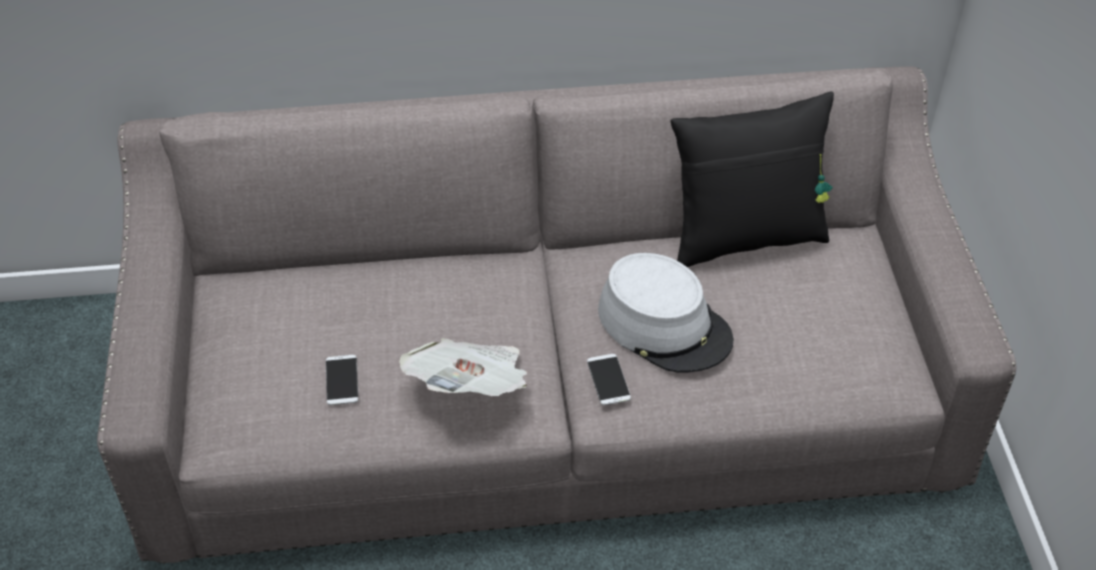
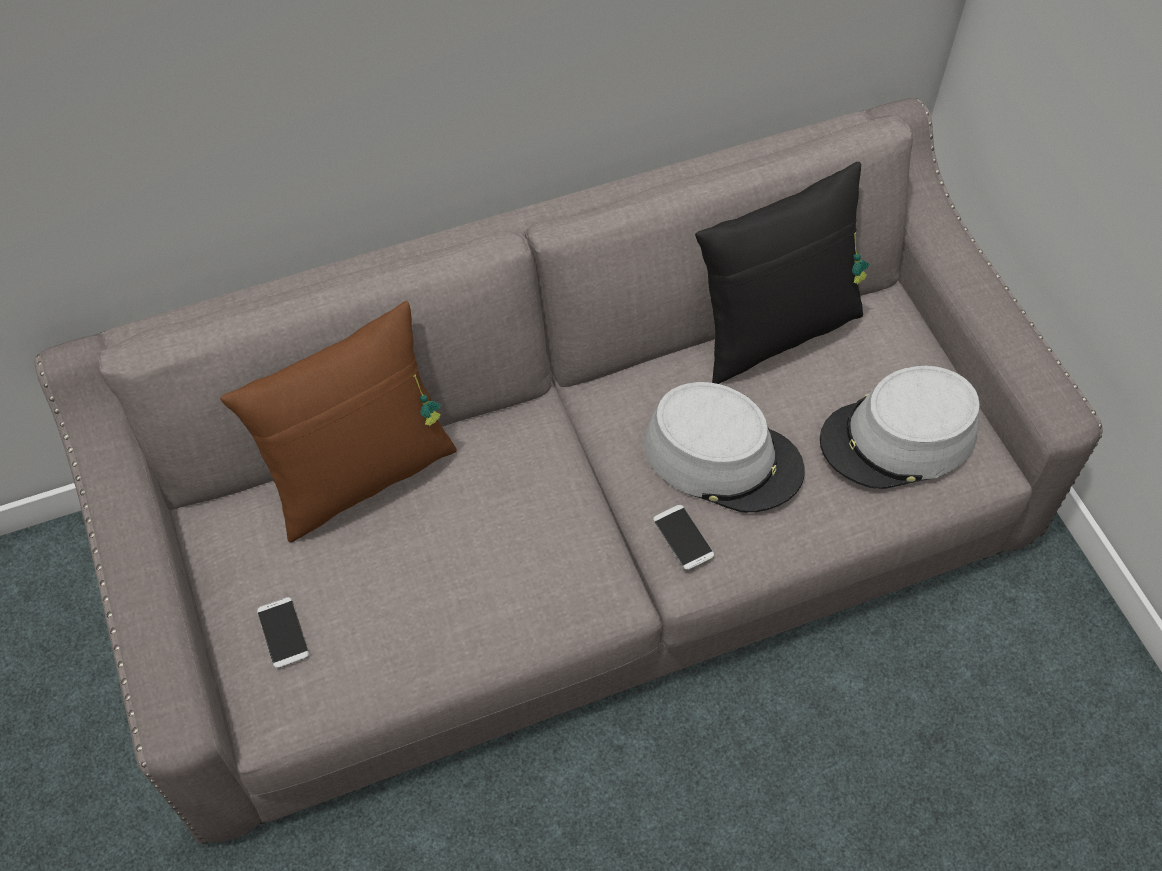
camera: 15 degrees left, 10 degrees up
(342, 380) = (390, 609): phone -> phone (283, 633)
(353, 278) = (360, 475): none -> brown pillow
(471, 387) = (537, 582): newspaper -> none
(827, 342) = (898, 439): none -> grey hat

